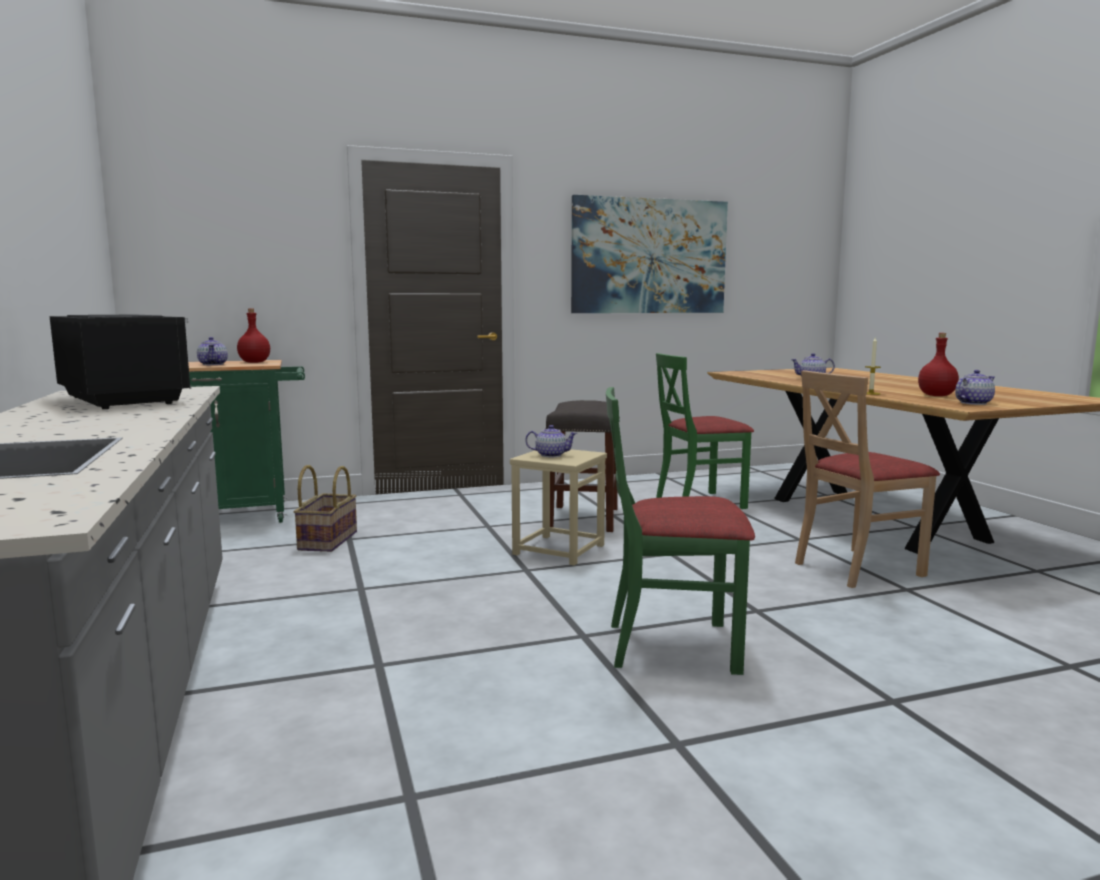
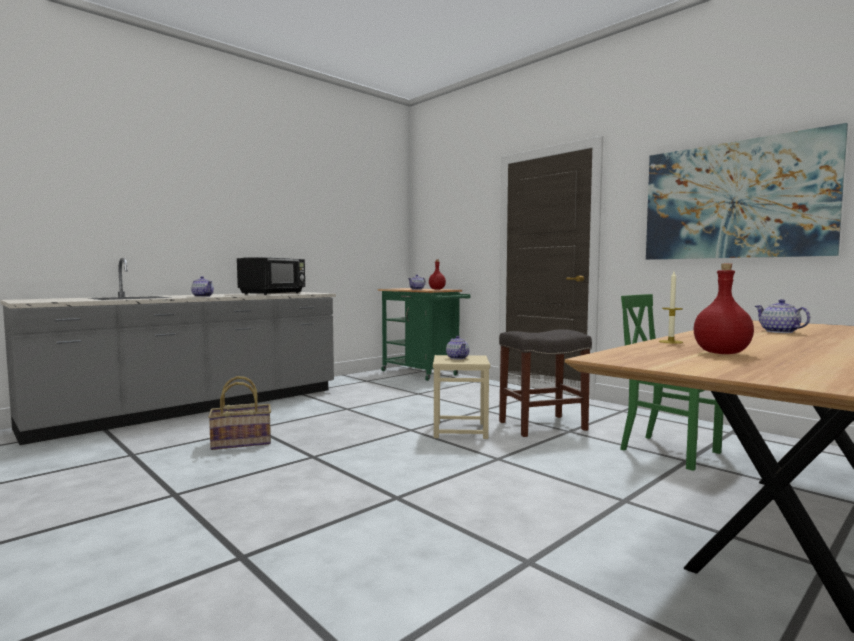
camera: 65 degrees right, 5 degrees down
(327, 540) = (410, 391): basket -> basket (241, 442)
(672, 645) = (310, 479): green chair -> none
(857, 568) = (566, 532): beige chair -> none
(972, 403) = (668, 360): teapot -> teapot (202, 296)

